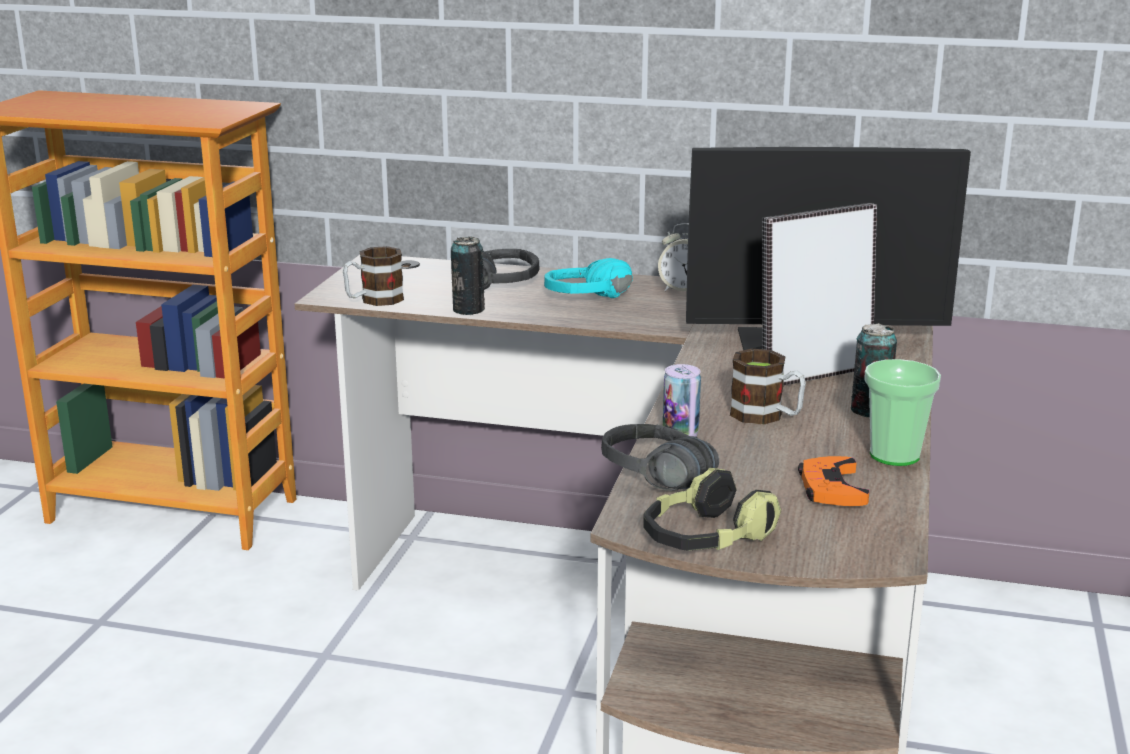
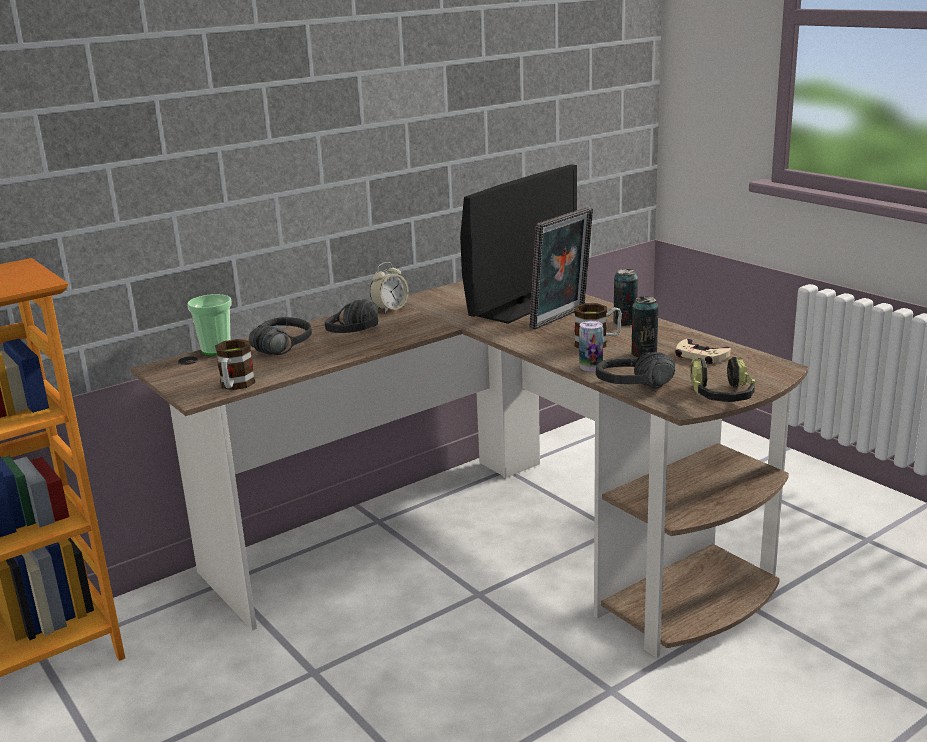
camera: 50 degrees left, 0 degrees up
(468, 310) = (310, 365): can -> can (644, 354)
(593, 301) = (365, 333): turquoise headphones -> black headphones
(813, 374) = (561, 319): picture frame -> picture frame turned 150 degrees counterclockwise
(831, 488) = (700, 356): orange game controller -> beige game controller
(894, 455) = (682, 334): cup -> cup (216, 350)

